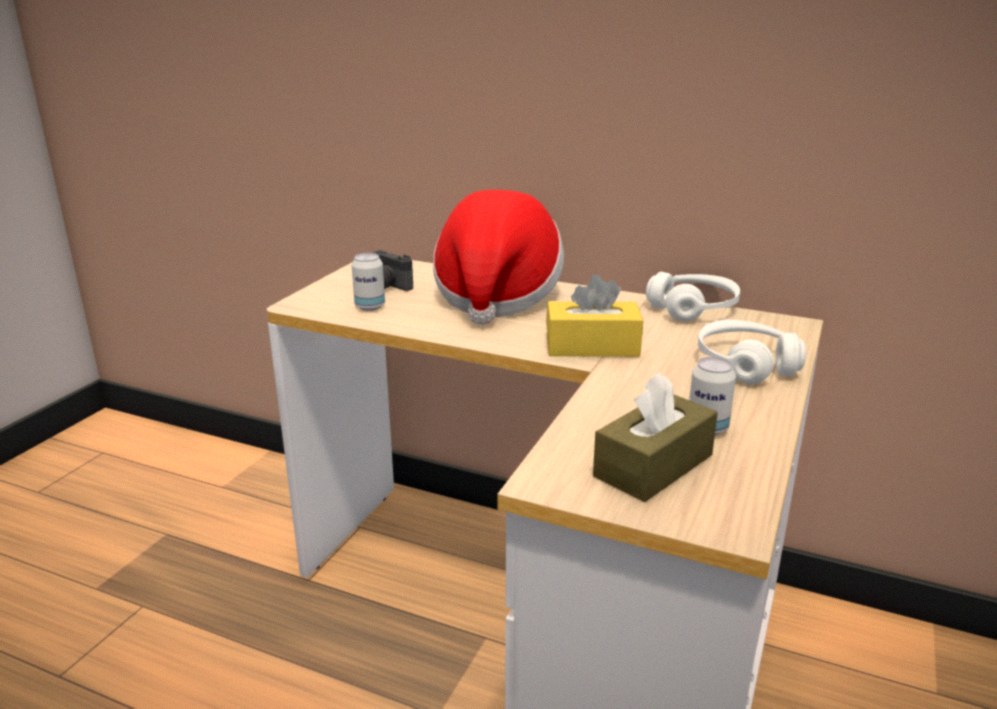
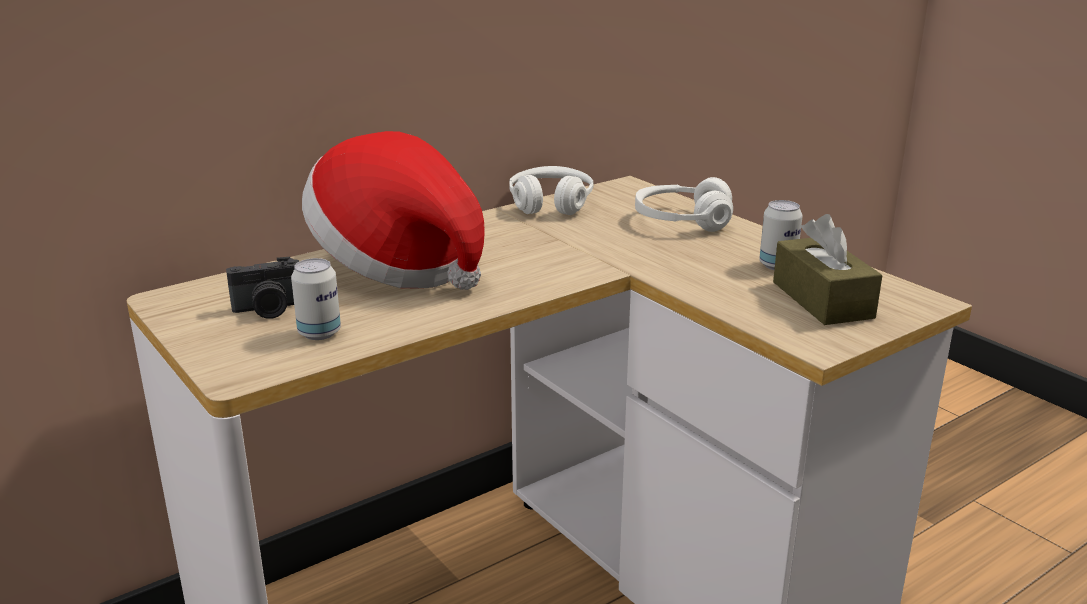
camera: 60 degrees left, 0 degrees up
(592, 346) = (580, 259): yellow tissue box -> none

